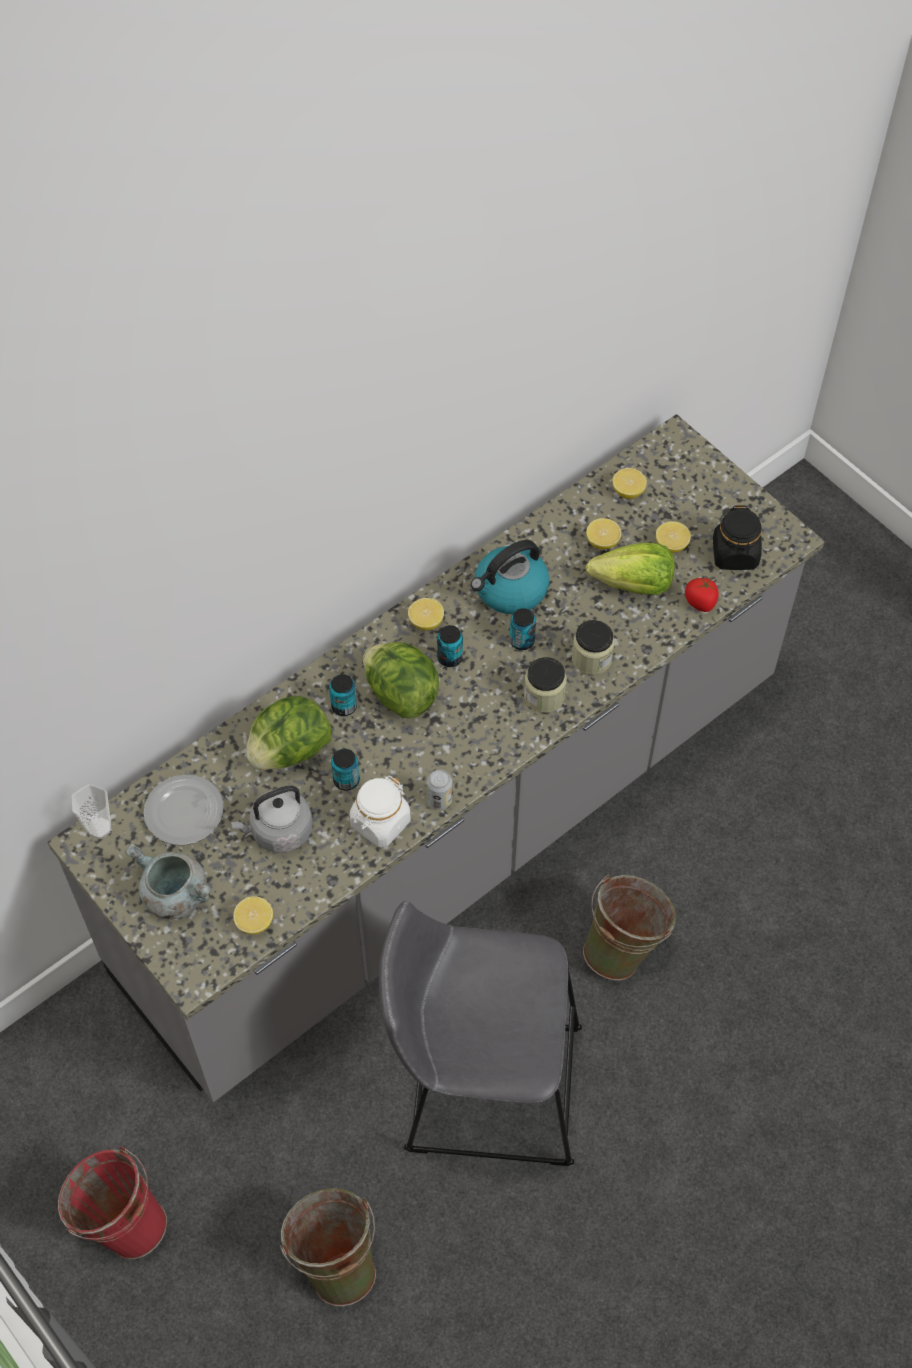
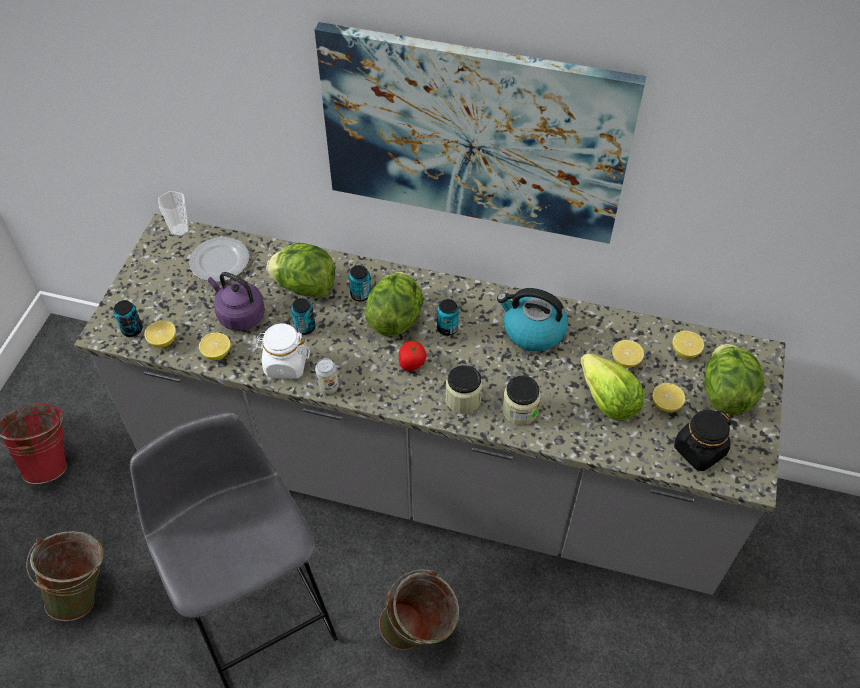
camera: 55 degrees right, 5 degrees down
(173, 895) = (156, 290): grey cooking pot -> none
(278, 831) = (239, 315): grey kettle -> purple kettle
(382, 460) = (474, 135): none -> picture
(426, 622) = (464, 300): lemon -> lemon (217, 353)
(522, 641) = (497, 361): can -> can (132, 329)
(693, 494) = (725, 393): none -> lettuce
(700, 602) = (633, 452): tomato -> tomato (411, 363)

